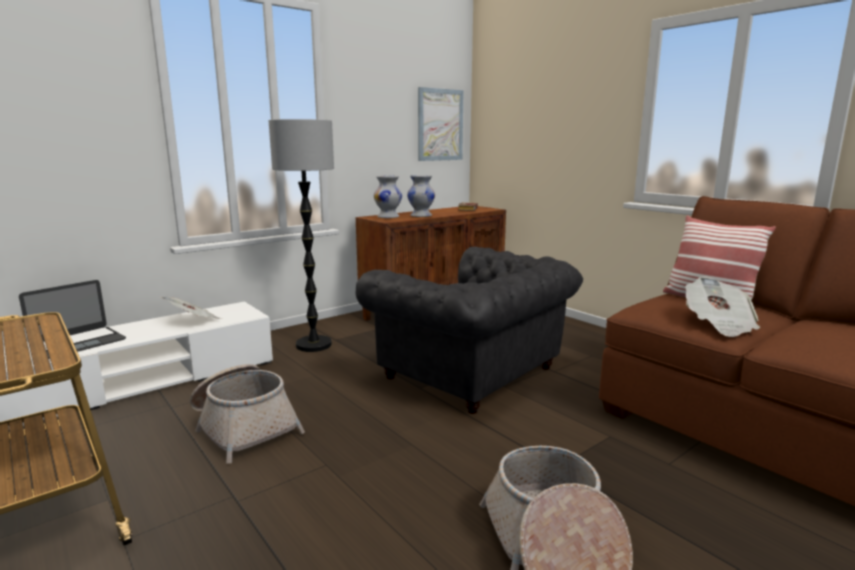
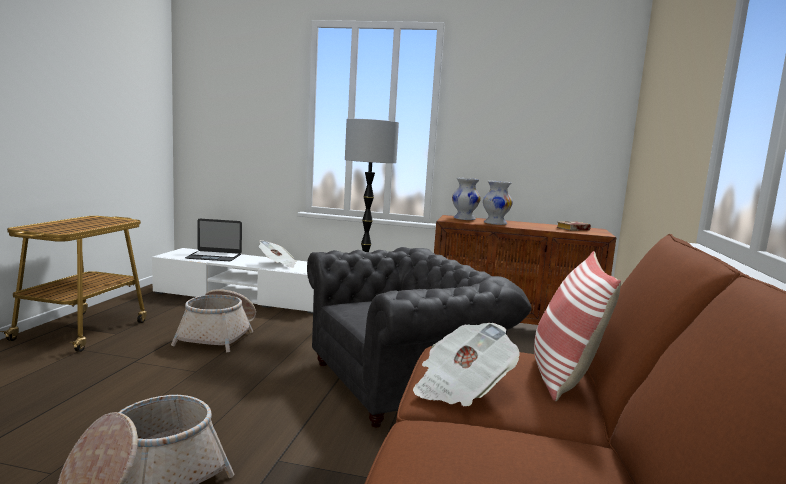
camera: 50 degrees right, 5 degrees down
(440, 125) = (581, 134): picture -> none
(474, 375) = (404, 382): grey armchair -> grey armchair turned 120 degrees counterclockwise

